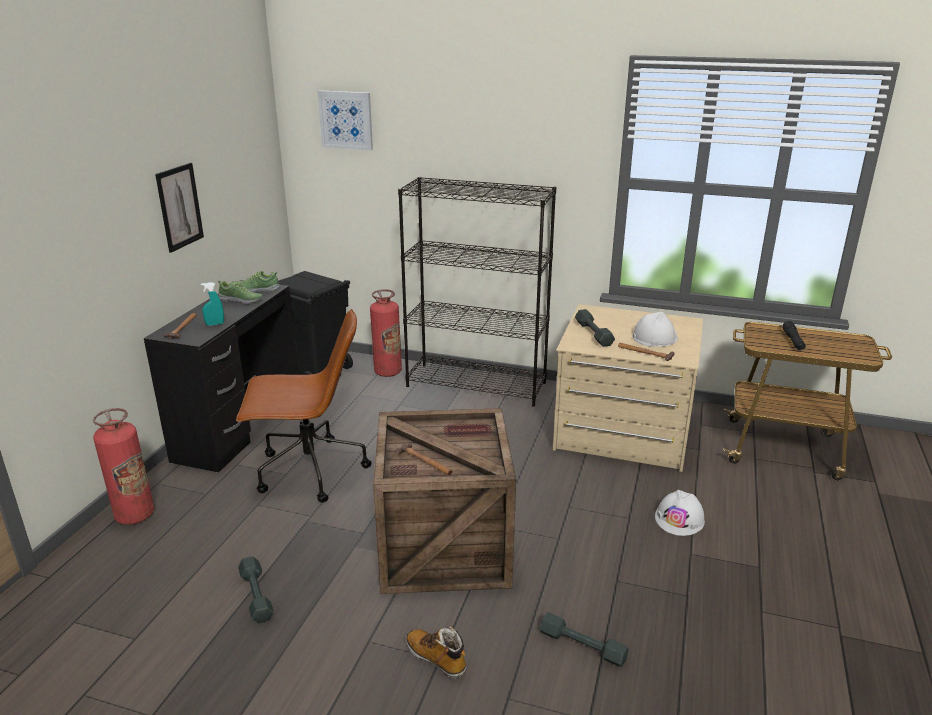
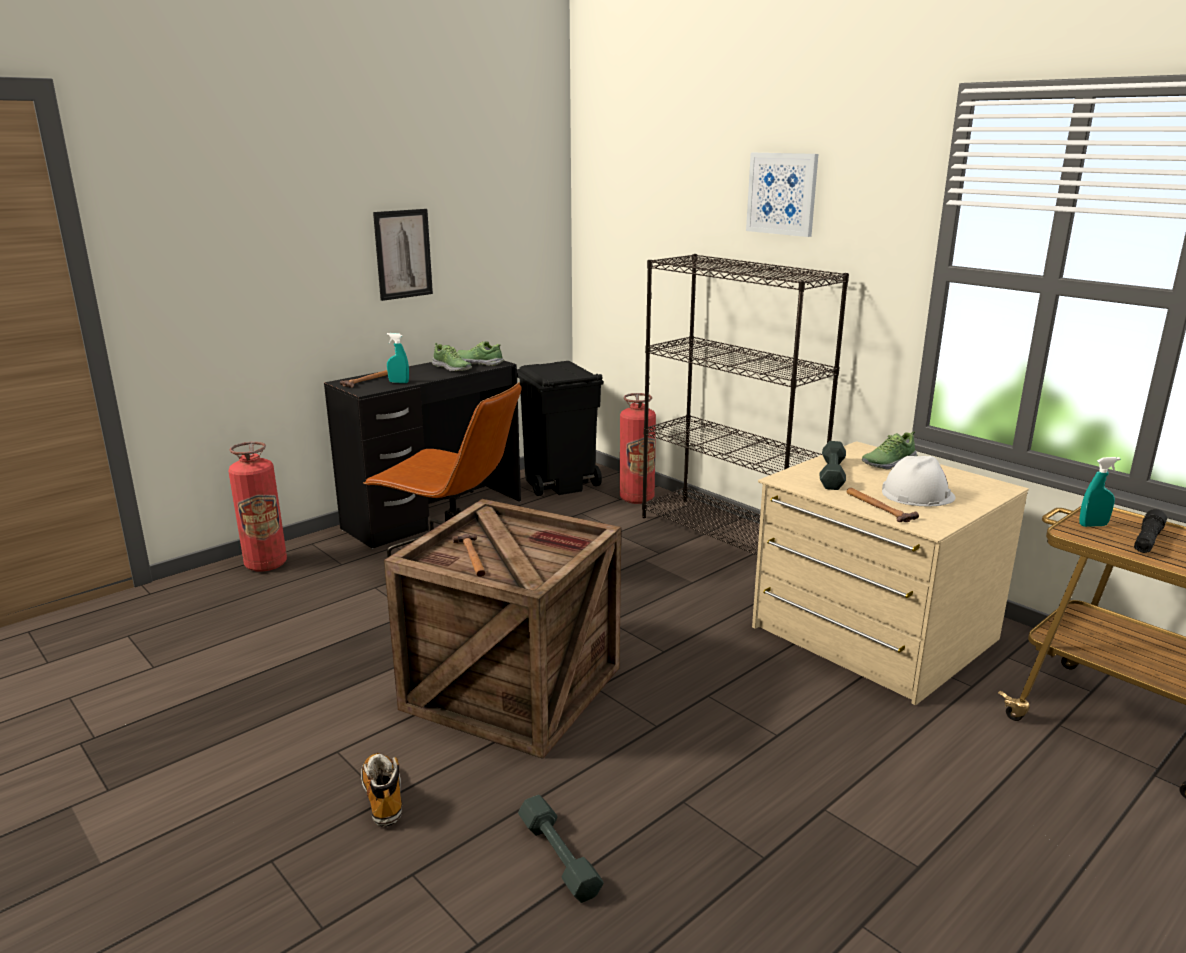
camera: 30 degrees right, 5 degrees down
(256, 595) = (286, 667): grey dumbbell -> none
(346, 120) = (631, 183): picture -> picture (782, 194)
(614, 317) = (888, 463): none -> shoe
(679, 519) = (851, 761): white hard hat -> none
(761, 337) = (1093, 525): none -> turquoise spray bottle

